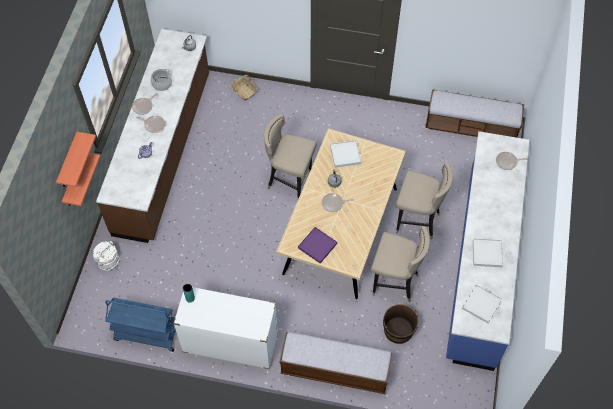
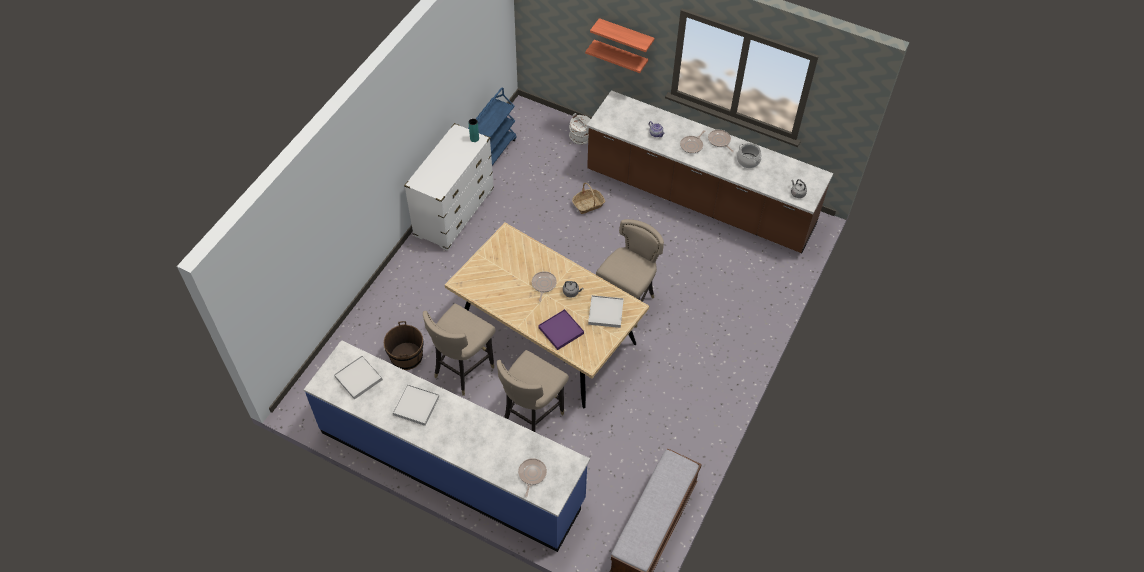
camera: 105 degrees right, 5 degrees down
(243, 91) = (771, 288): basket -> basket (588, 204)
(317, 246) = (497, 257): purple tray -> purple tray (561, 331)
(334, 370) = (389, 289): bench -> none

